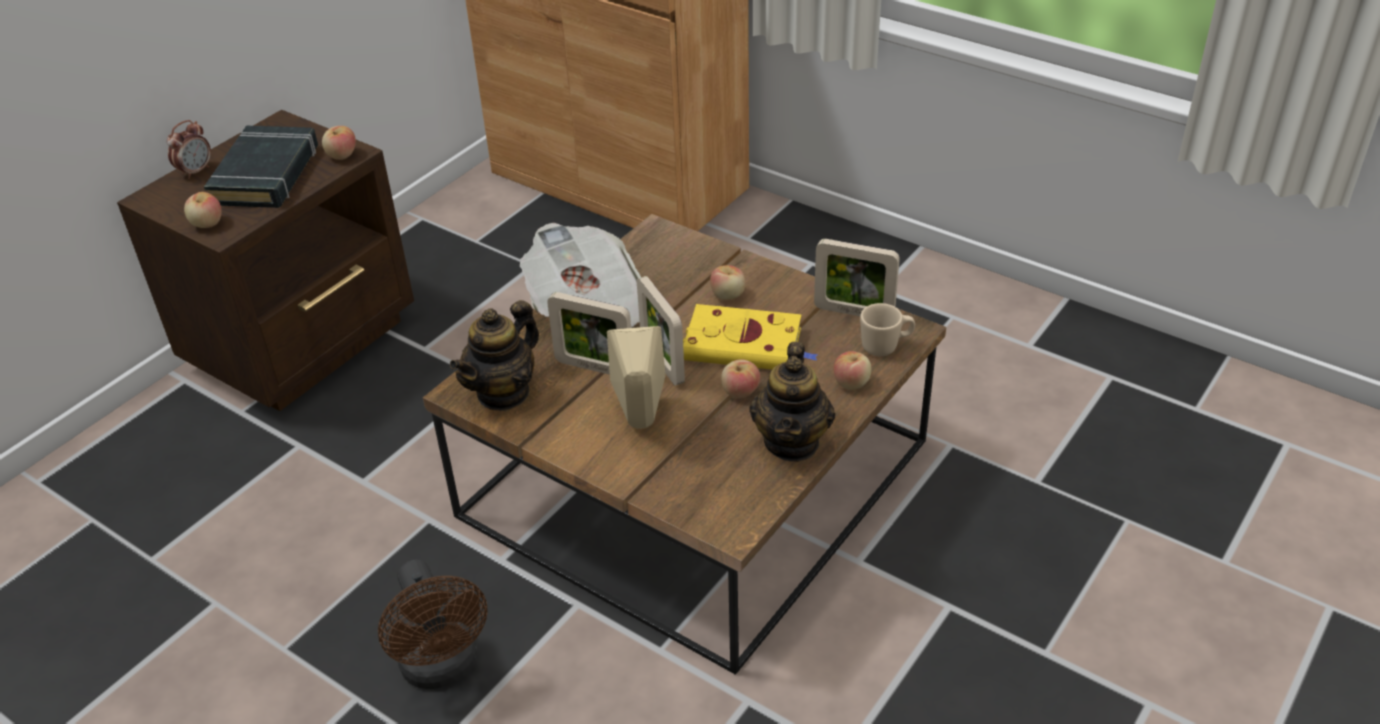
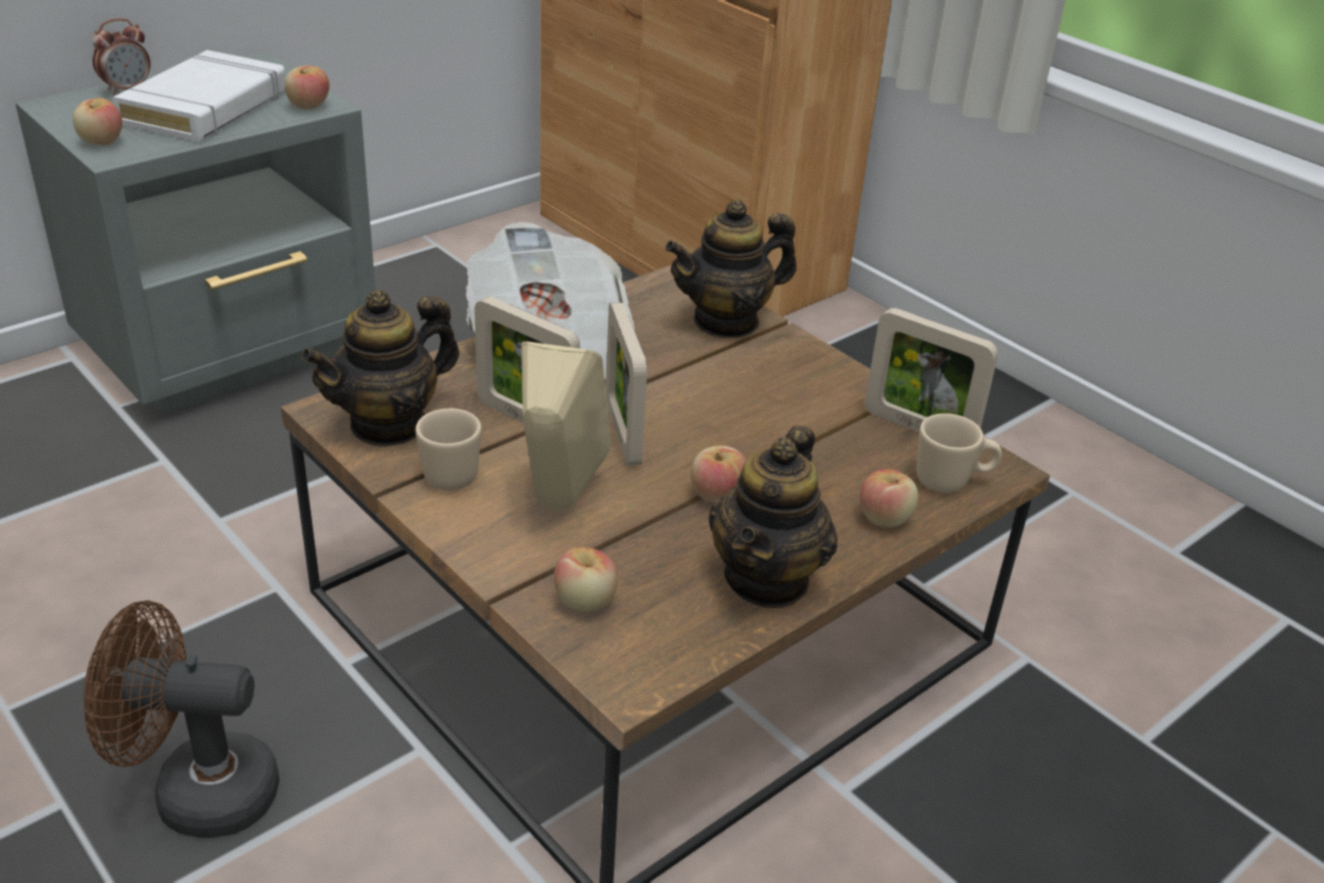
camera: 10 degrees right, 5 degrees down
(266, 175) = (206, 108): black book -> white book
(306, 343) = (234, 348): brown nightstand -> grey nightstand
(443, 668) = (197, 792): brown fan -> brown fan turned 105 degrees clockwise
(560, 417) = (450, 471): none -> beige mug
(699, 259) = (726, 321): none -> teapot
(728, 295) = (748, 371): apple -> apple (585, 601)
(746, 345) = (749, 437): yellow book -> none

